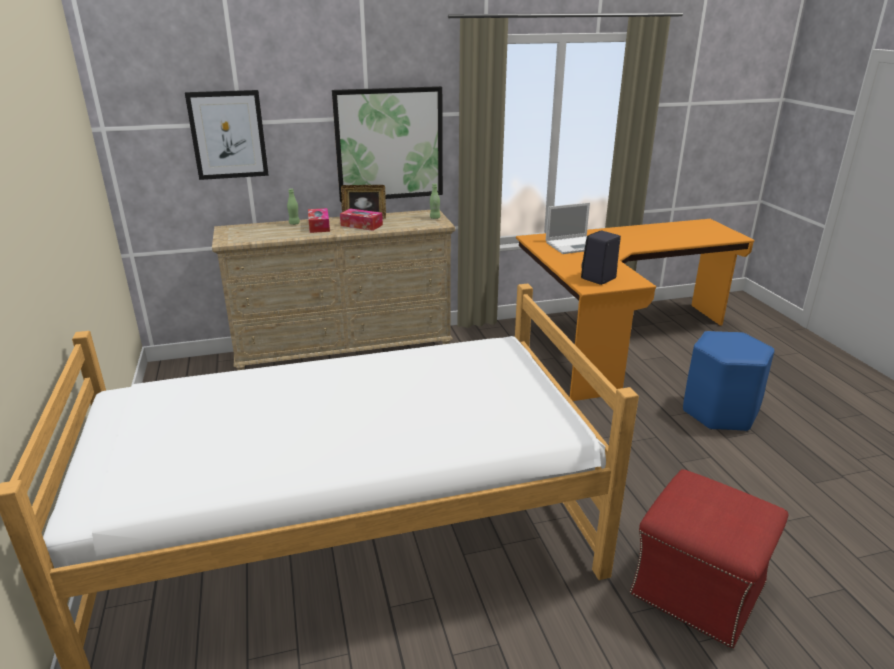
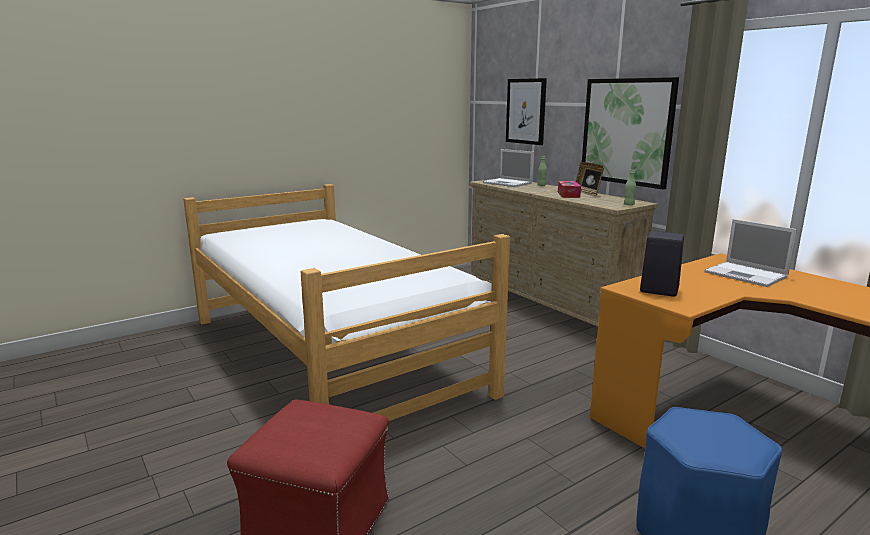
camera: 70 degrees right, 10 degrees down
(257, 233) = (508, 183): none -> laptop
(319, 226) = (546, 189): tissue box -> none

